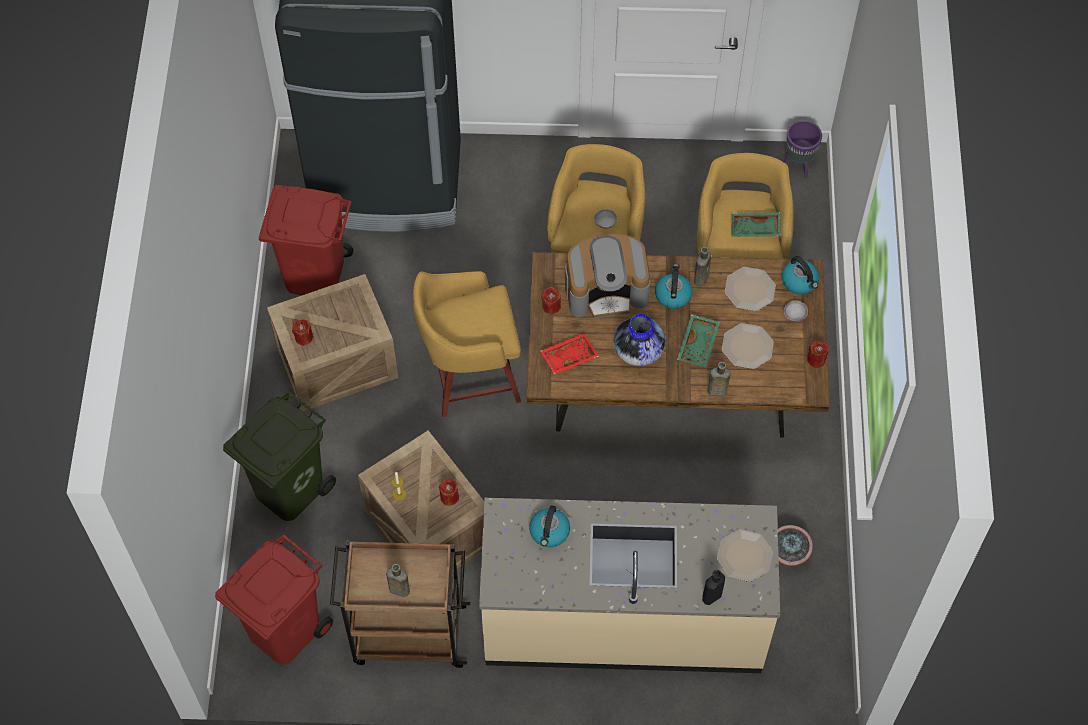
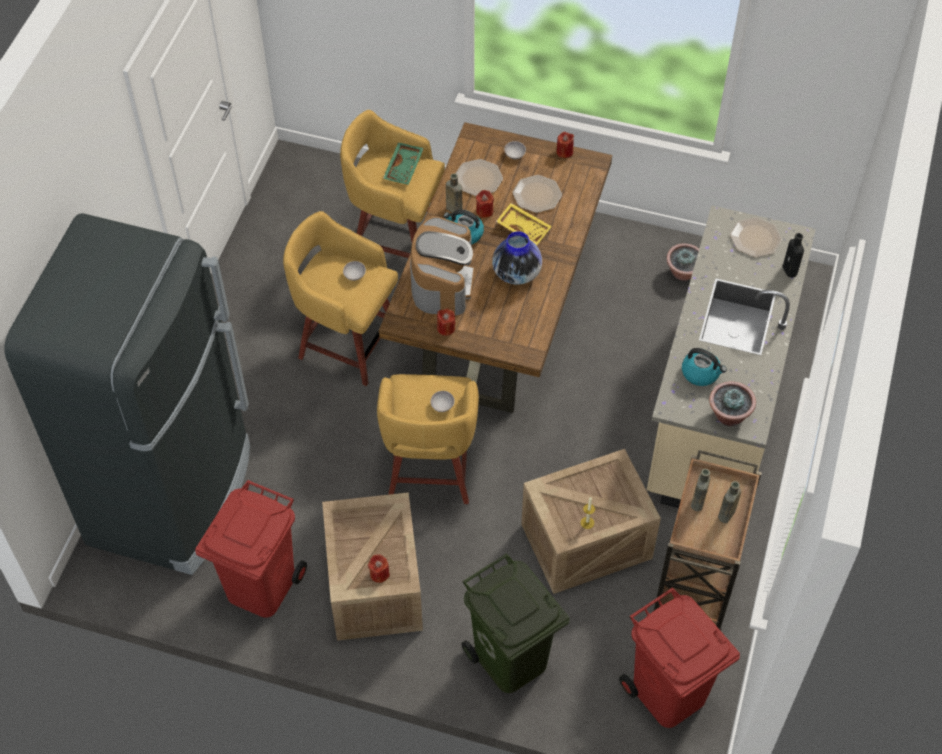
camera: 75 degrees left, 5 degrees down
(449, 497) = (601, 480): red candle -> red candle (484, 211)
(475, 332) = (442, 405): none -> grey bowl
(504, 566) = (728, 415): none -> potted plant
(568, 356) = (506, 327): red tray -> none
(699, 344) = (524, 228): green tray -> yellow tray
(715, 391) = (576, 228): brown bottle -> brown bottle (697, 503)
(798, 165) = (294, 164): purple planter -> none
(800, 282) = (482, 142): kettle -> none

